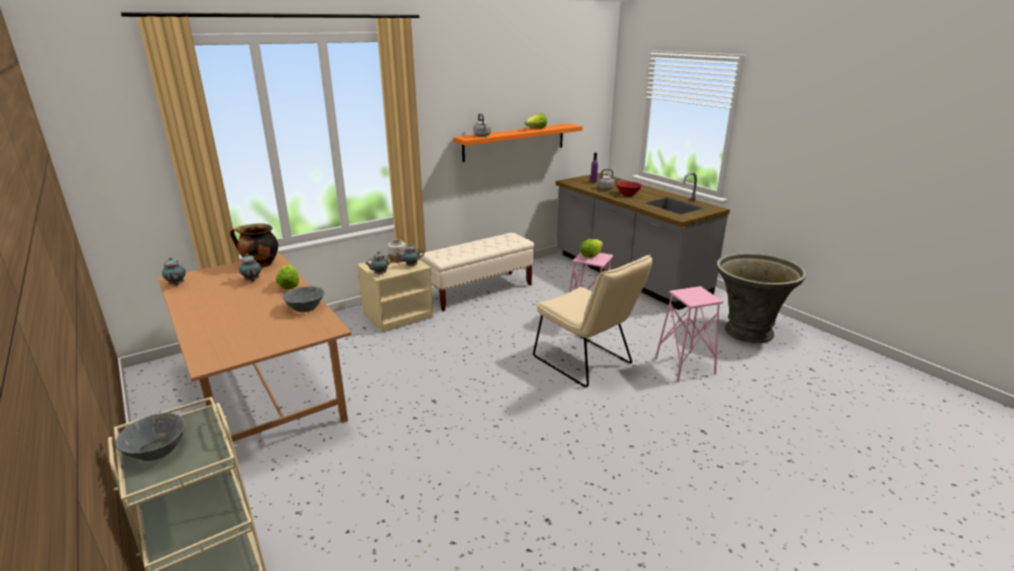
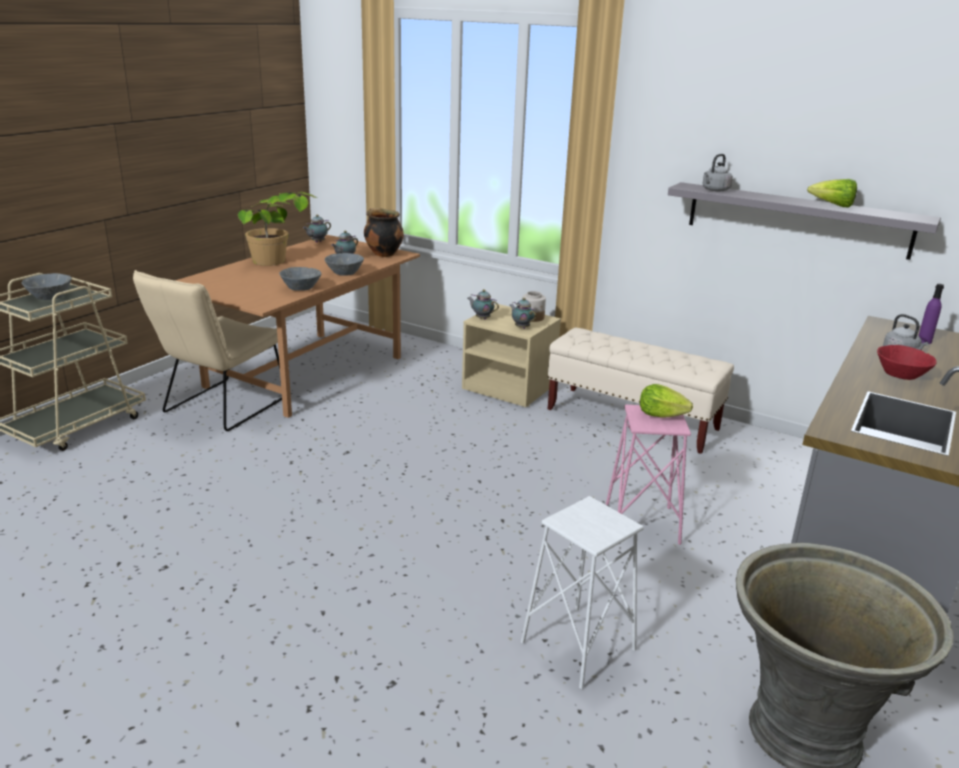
camera: 65 degrees right, 0 degrees up
(221, 310) = (278, 265): none -> potted plant
(289, 286) = (344, 273): lettuce -> grey bowl
(514, 142) = (797, 219): orange shelf -> grey shelf
(587, 363) = (509, 543): beige chair -> beige chair (220, 408)
(684, 366) = (578, 646): pink stool -> white stool

